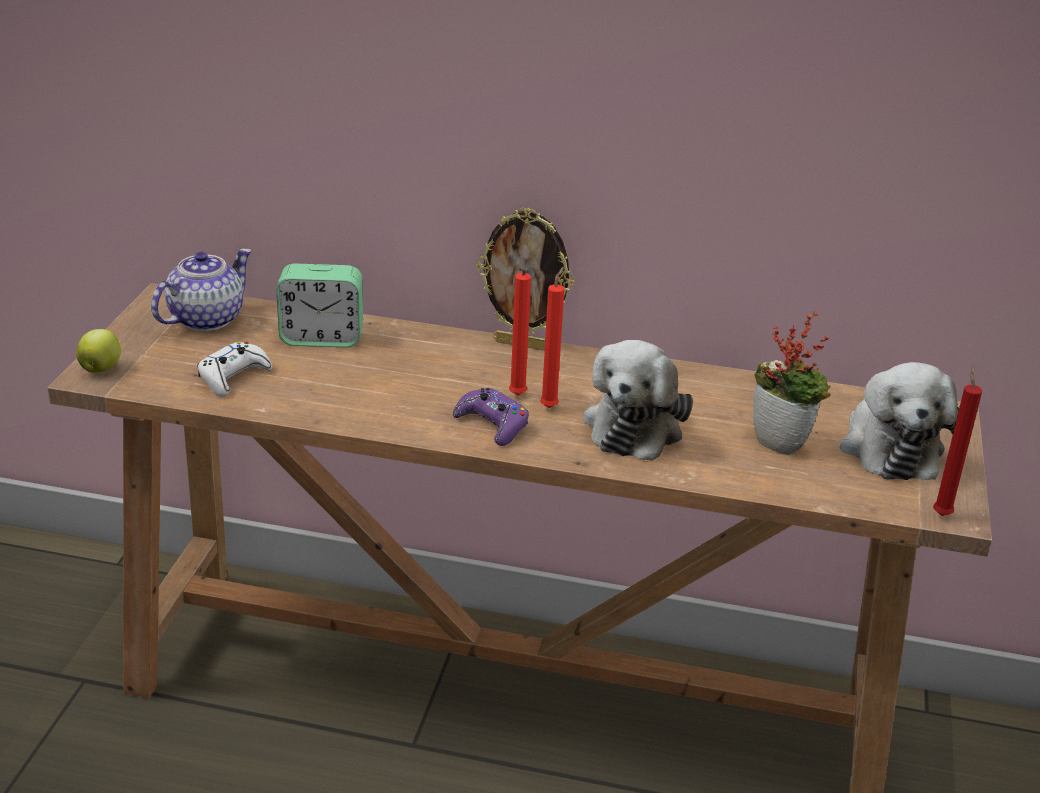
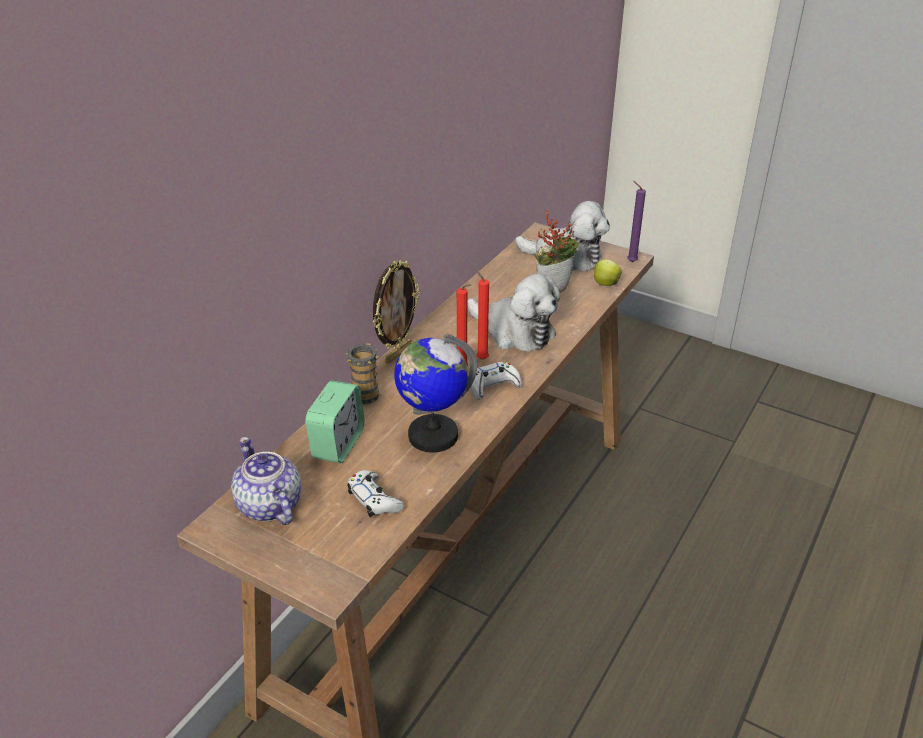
camera: 70 degrees left, 5 degrees up
(101, 368) = (321, 579): apple -> apple (605, 283)
(365, 395) = (432, 435): none -> globe
(429, 337) = (366, 392): none -> mug
(492, 424) = (493, 386): purple game controller -> white game controller
(941, 513) = (630, 261): red candle -> purple candle

